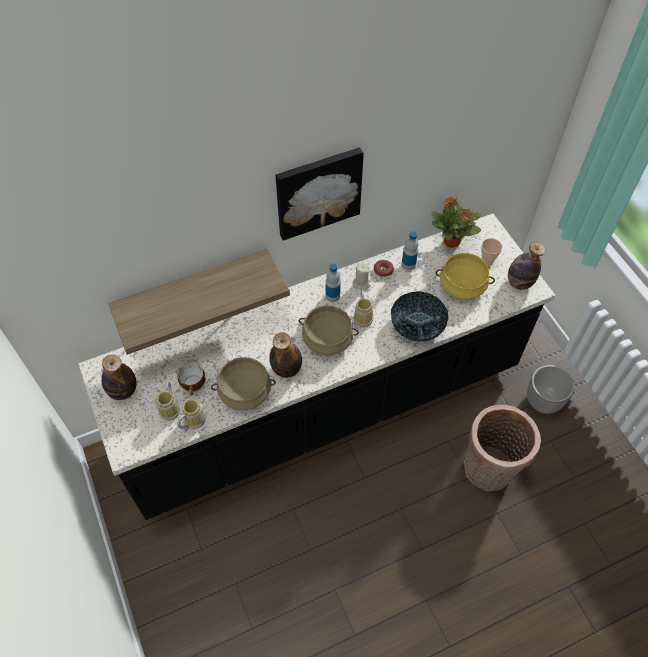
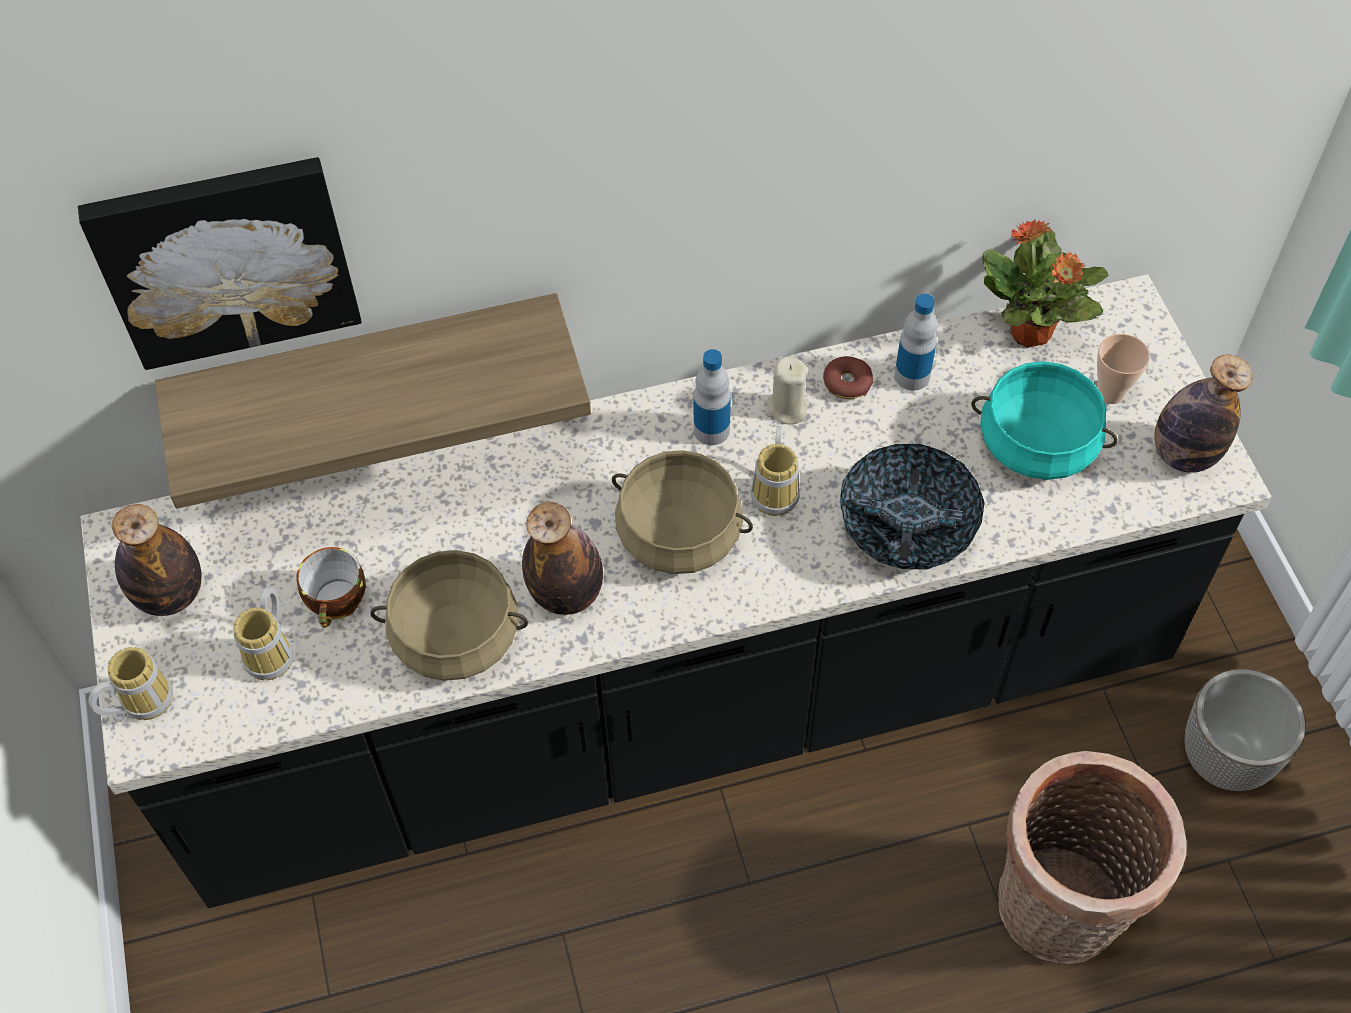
camera: 10 degrees right, 0 degrees up
(192, 422) = (316, 691): mug -> mug (140, 702)
(318, 192) = (688, 168): picture -> picture (226, 258)
(462, 286) = (1036, 444): yellow cooking pot -> turquoise cooking pot

